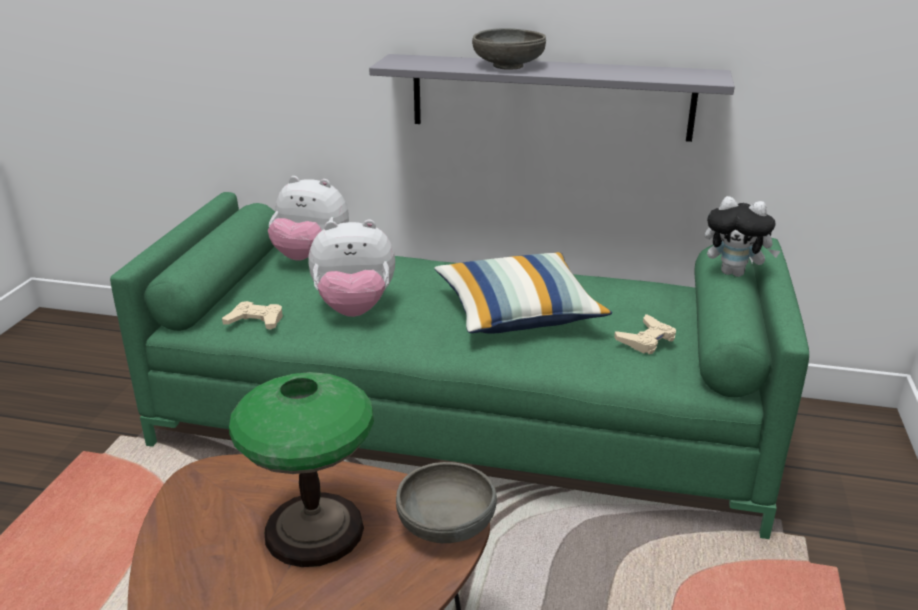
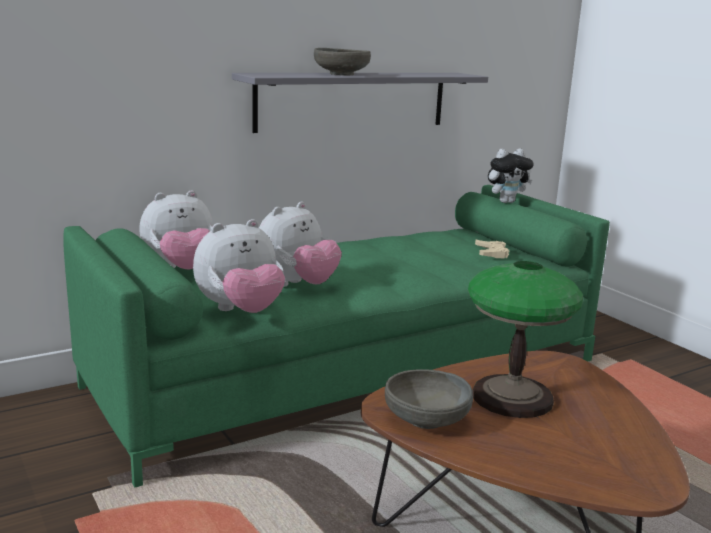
camera: 45 degrees left, 10 degrees down
(255, 321) = (240, 311): beige game controller -> plush toy
(446, 524) = (563, 365): grey bowl -> grey bowl (426, 420)
(518, 312) = (399, 260): pillow -> none

